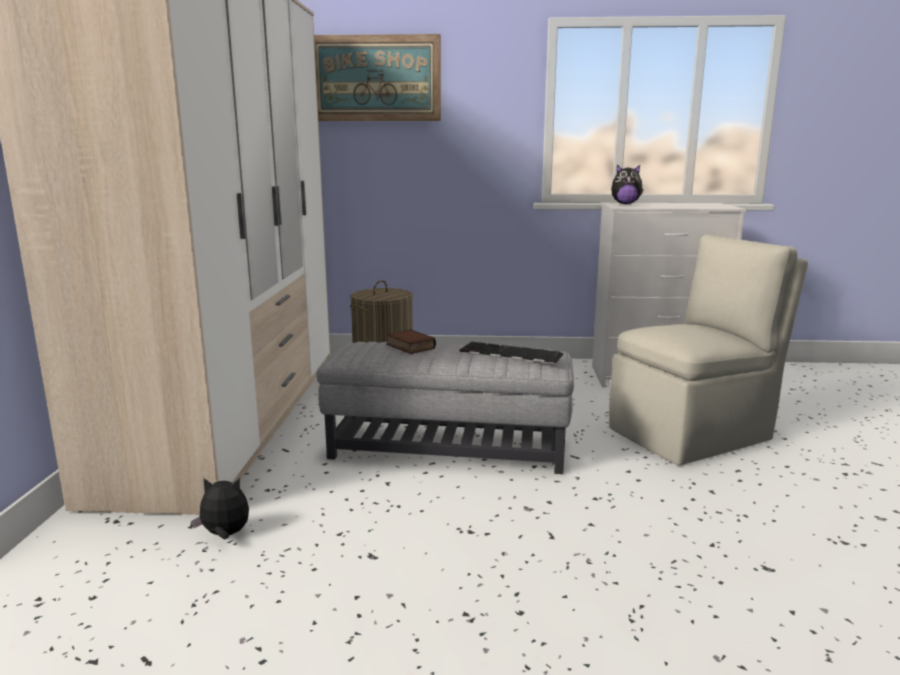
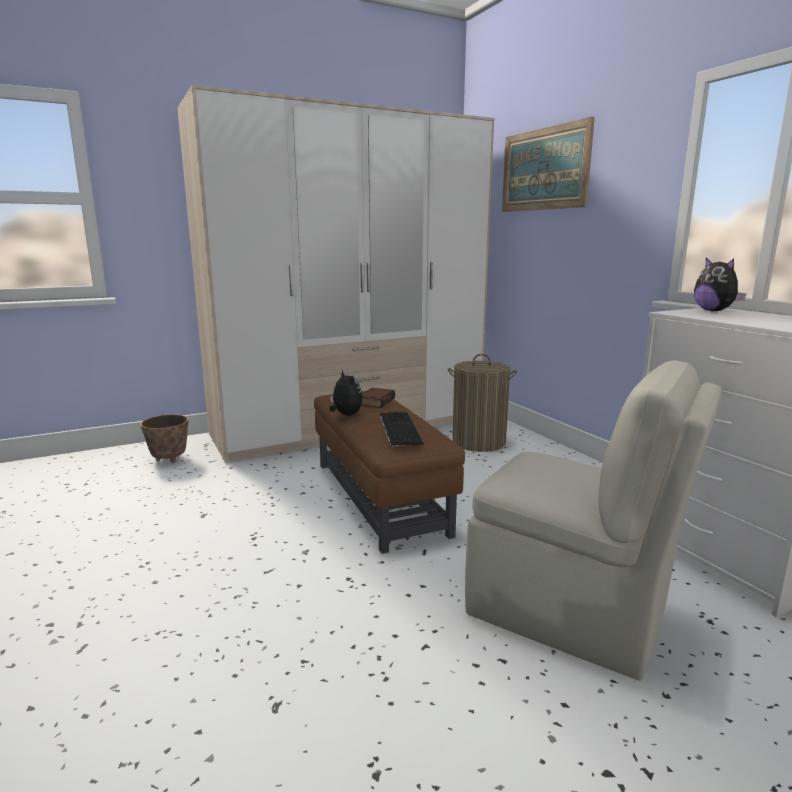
camera: 60 degrees right, 0 degrees up
(119, 560) = (169, 459): none -> planter
(225, 535) = (206, 471): plush toy -> plush toy (345, 415)
(447, 448) = (378, 497): grey ottoman -> brown ottoman

